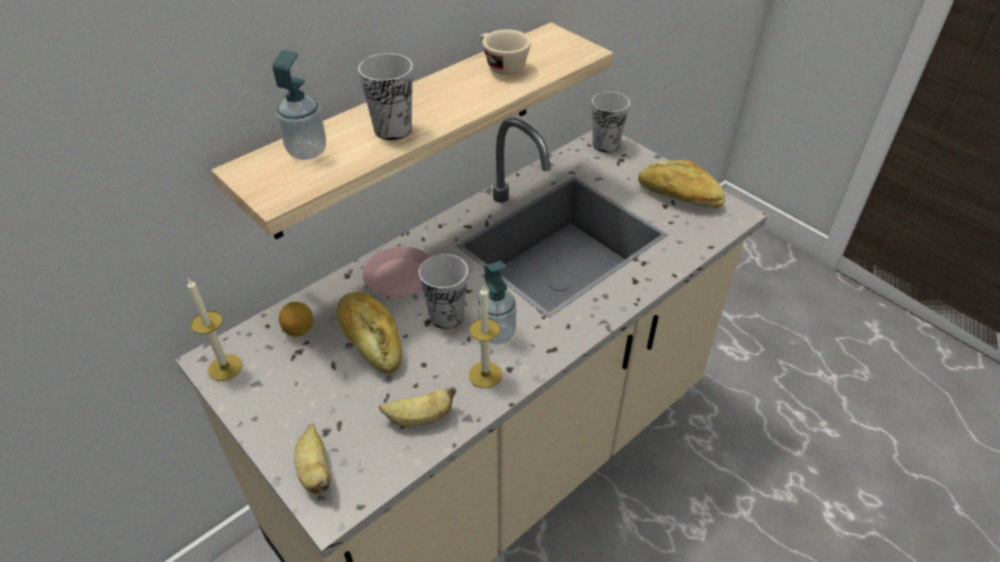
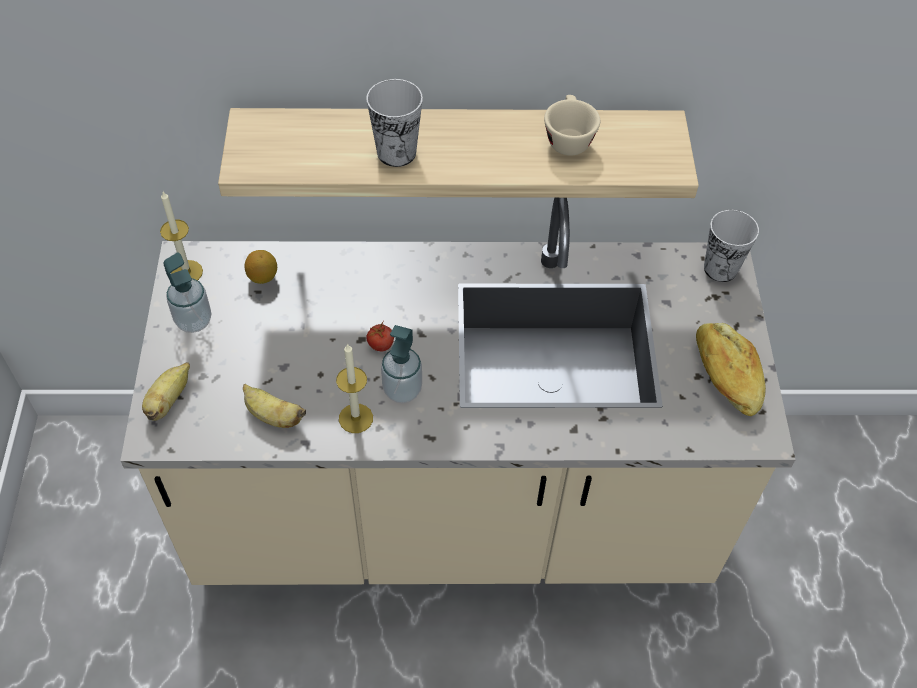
camera: 40 degrees right, 10 degrees up
(307, 151) = (310, 134): soap dispenser -> soap dispenser (194, 321)
(371, 340) = (304, 324): bread -> none
(400, 277) = (381, 282): pink plate -> none
(446, 316) = (380, 345): cup -> tomato

